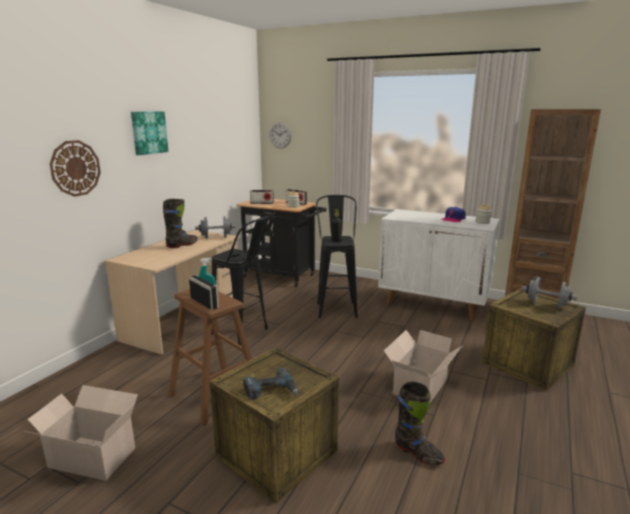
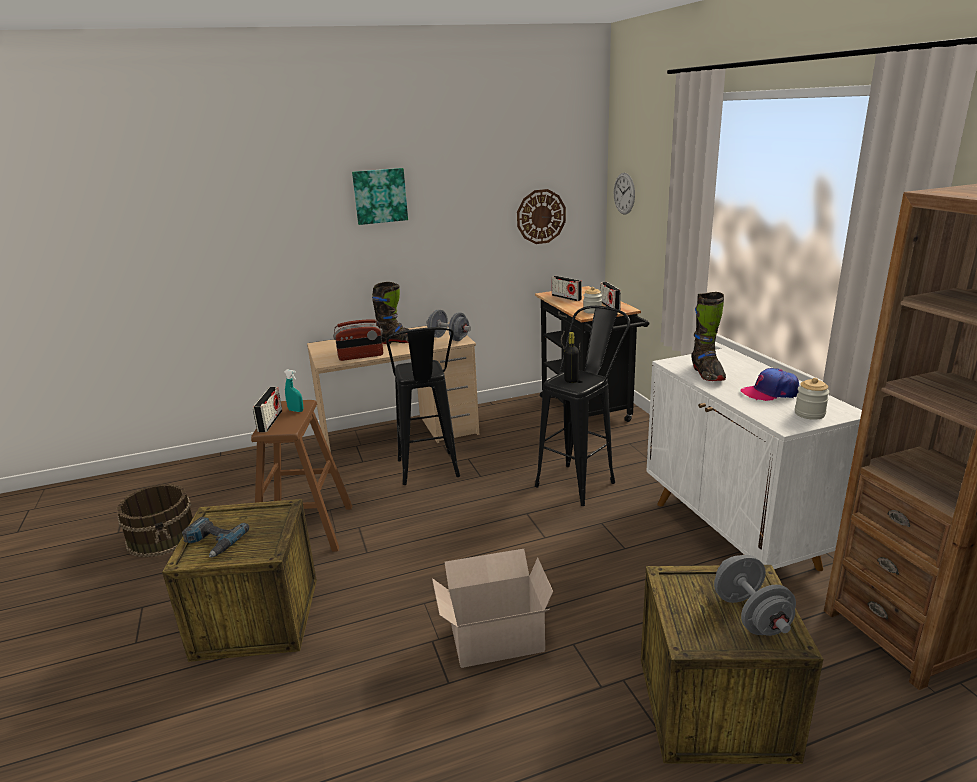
camera: 45 degrees right, 5 degrees up
(75, 168) = (273, 239): wall clock -> wall clock (541, 216)
(91, 456) = (163, 536): cardboard box -> brown bucket
(175, 257) = (361, 356): none -> radio
(418, 453) = (356, 710): black boot -> black boot (707, 374)

